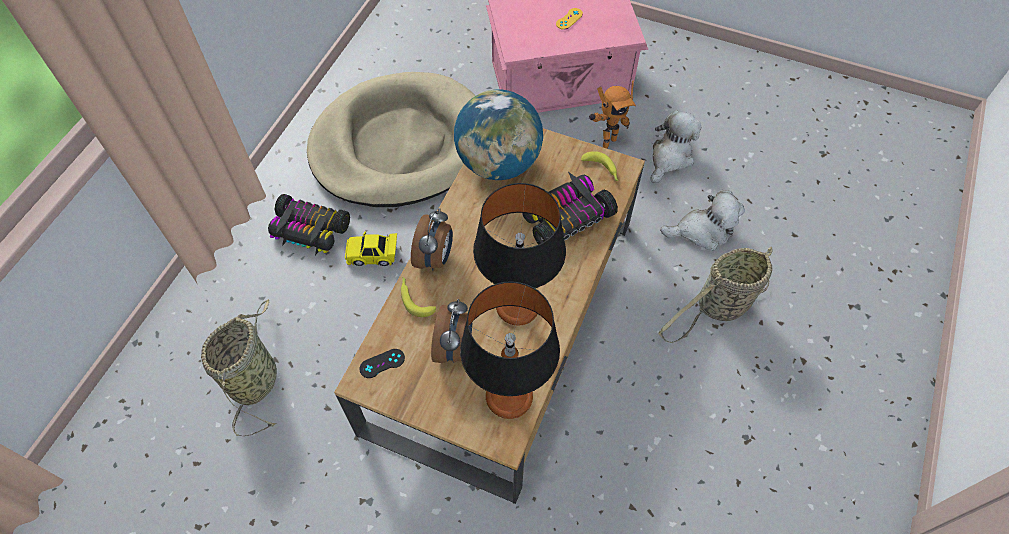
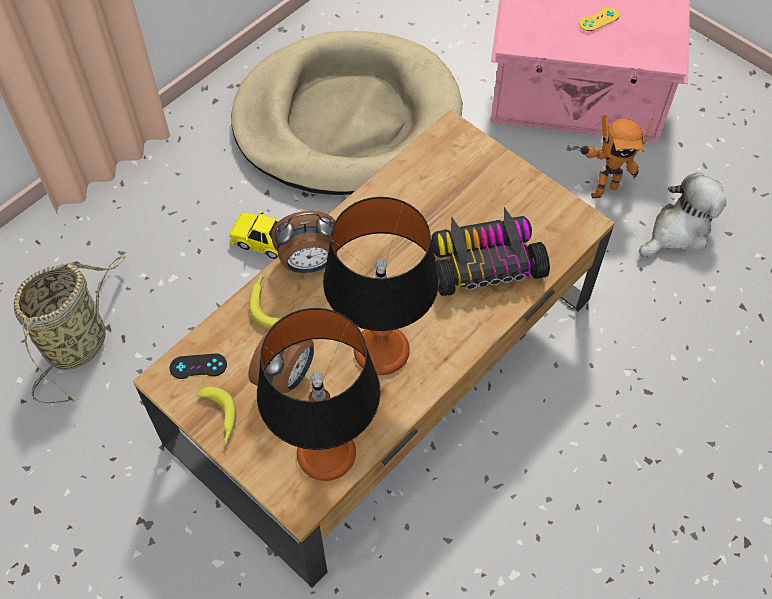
camera: 20 degrees right, 0 degrees up
(309, 231) = (203, 191): toy car -> none
(435, 258) = (309, 263): alarm clock -> alarm clock turned 45 degrees clockwise
(498, 163) = (431, 173): globe -> none
(602, 170) = (555, 218): banana -> banana (220, 418)
(702, 231) = (681, 336): plush toy -> none
(719, 307) = (663, 438): basket -> none

